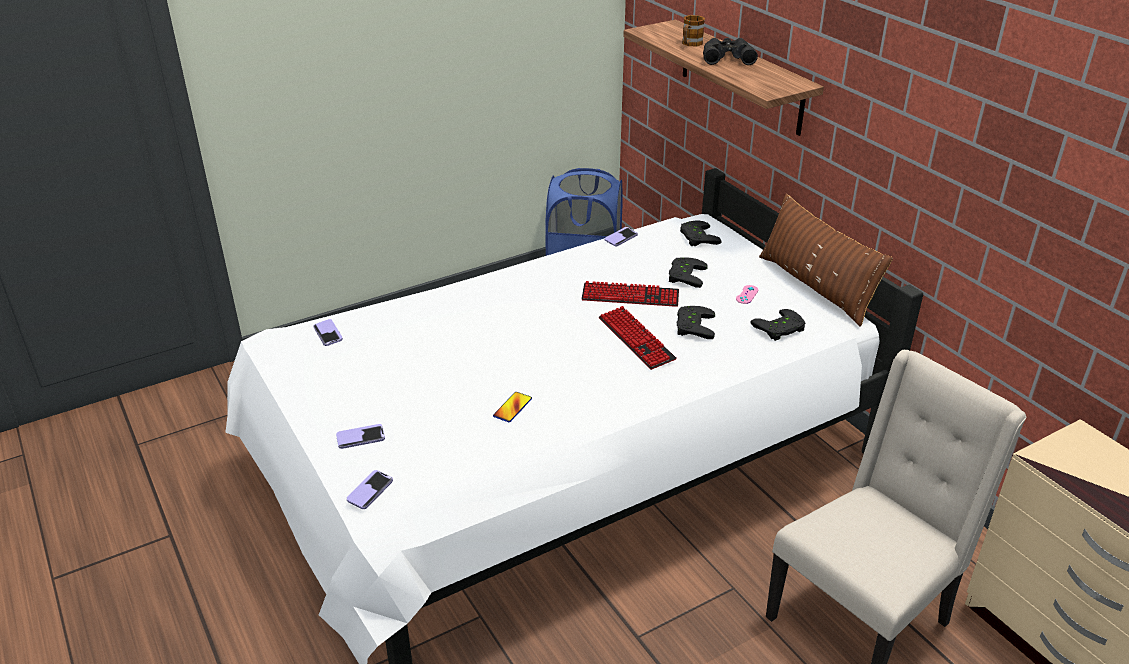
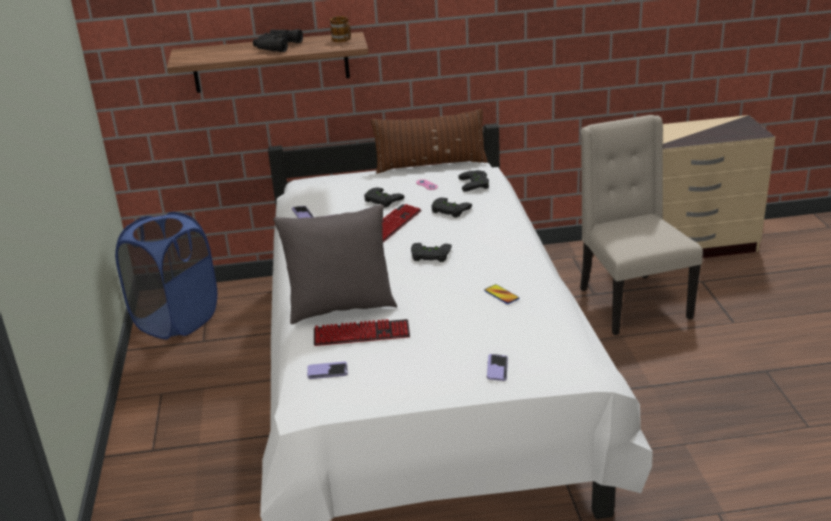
camera: 65 degrees left, 5 degrees down
(370, 491) = (566, 371): phone -> none
(443, 310) = (341, 307): none -> grey pillow
(636, 339) = (450, 233): keyboard -> keyboard (361, 334)
(690, 44) = (233, 52): mug -> mug (343, 40)
(696, 237) = (332, 186): black game controller -> black game controller (430, 256)

